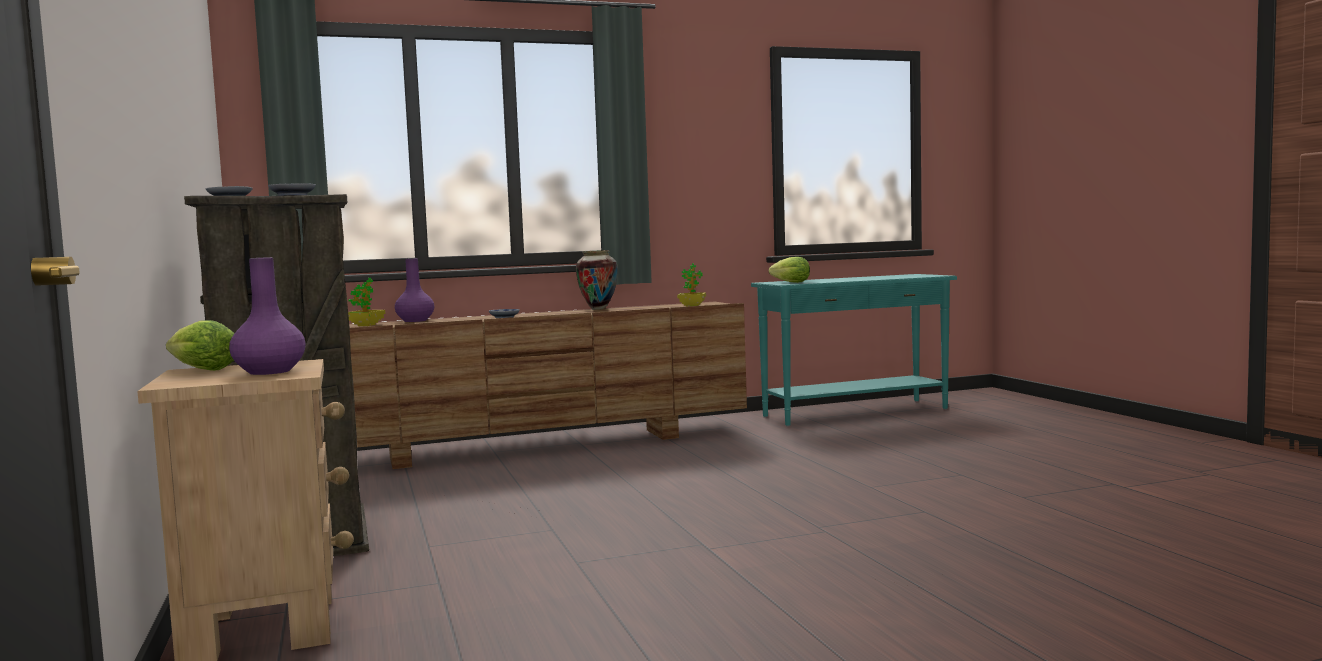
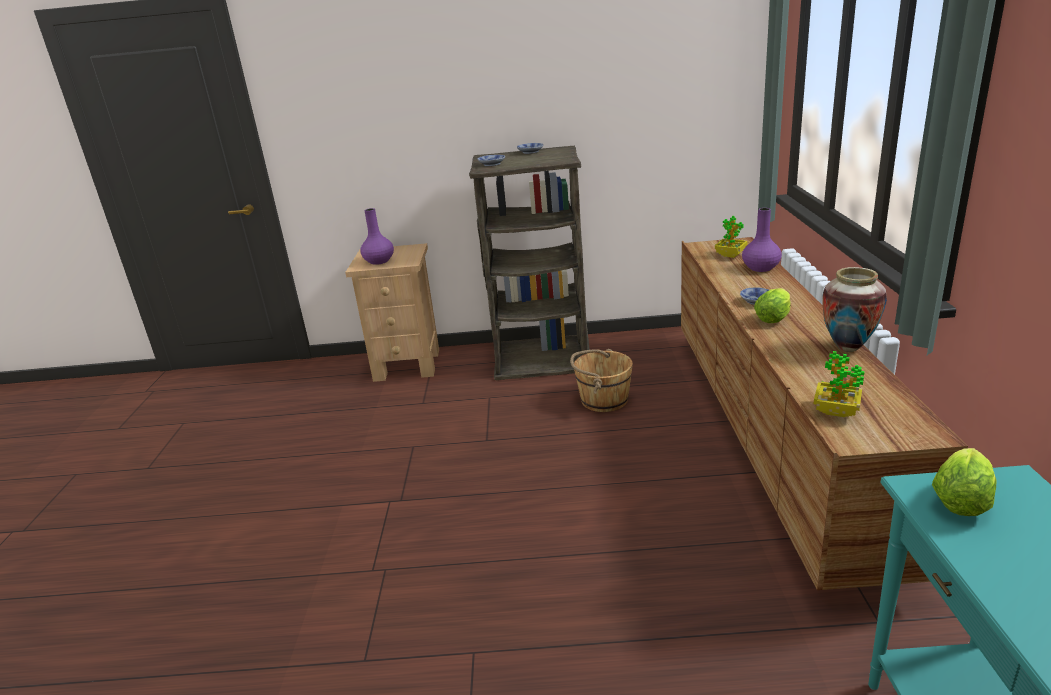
camera: 110 degrees right, 20 degrees up
(200, 370) = (410, 249): lettuce -> lettuce (774, 318)
(448, 496) = (603, 400): none -> brown bucket

